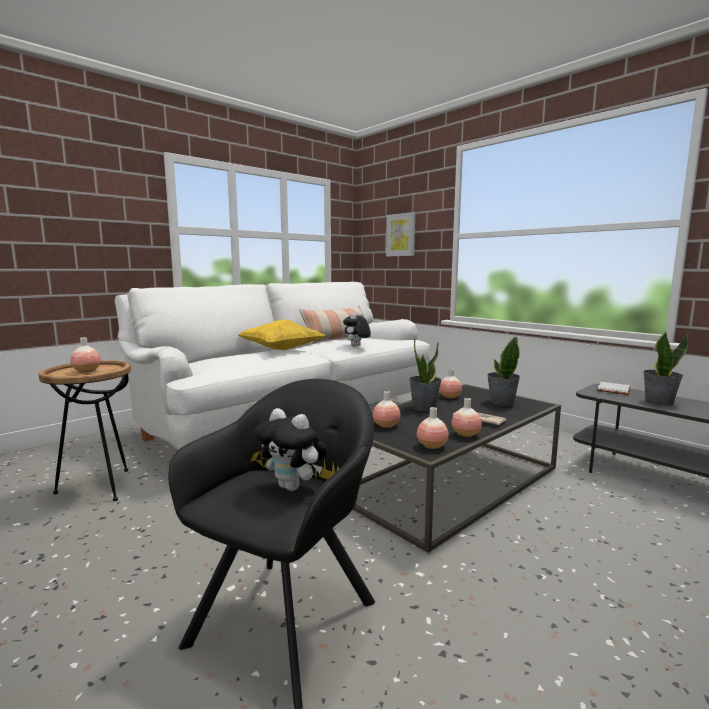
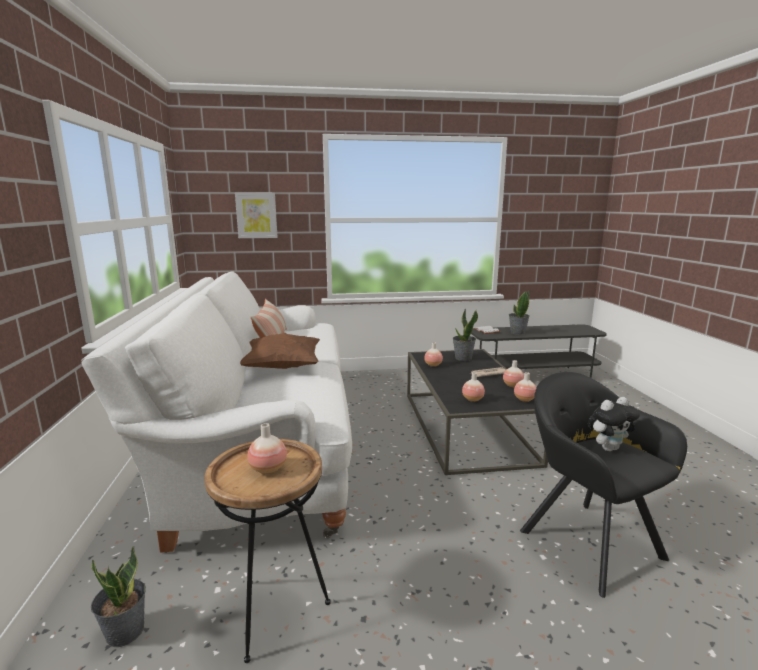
camera: 55 degrees left, 5 degrees up
(281, 350) = (283, 367): yellow pillow -> brown pillow
(356, 346) = (322, 343): plush toy -> none
(424, 407) = (446, 378): potted plant -> potted plant (125, 631)

